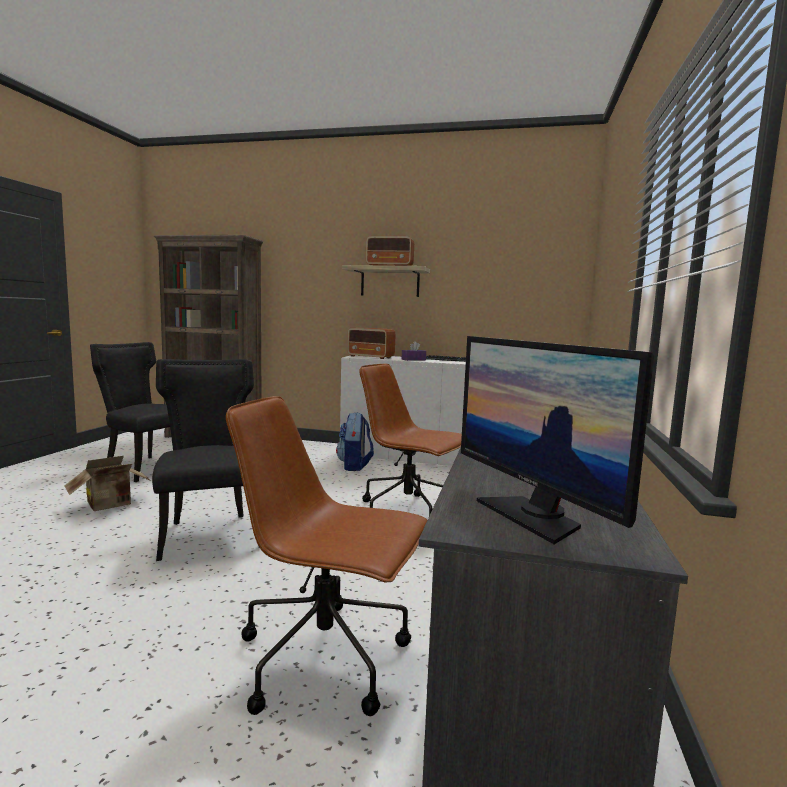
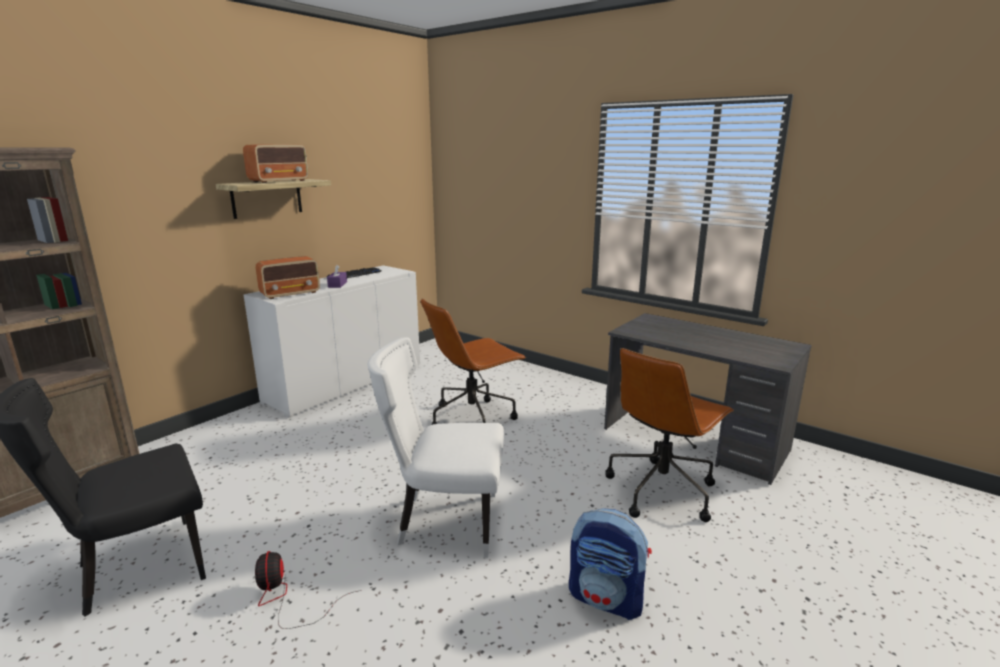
camera: 65 degrees left, 10 degrees up
(111, 505) = (287, 599): cardboard box -> fan
(210, 534) = (444, 521): black chair -> white chair
(355, 466) = (332, 416): backpack -> backpack (607, 599)
(534, 516) = (759, 350): monitor -> none

